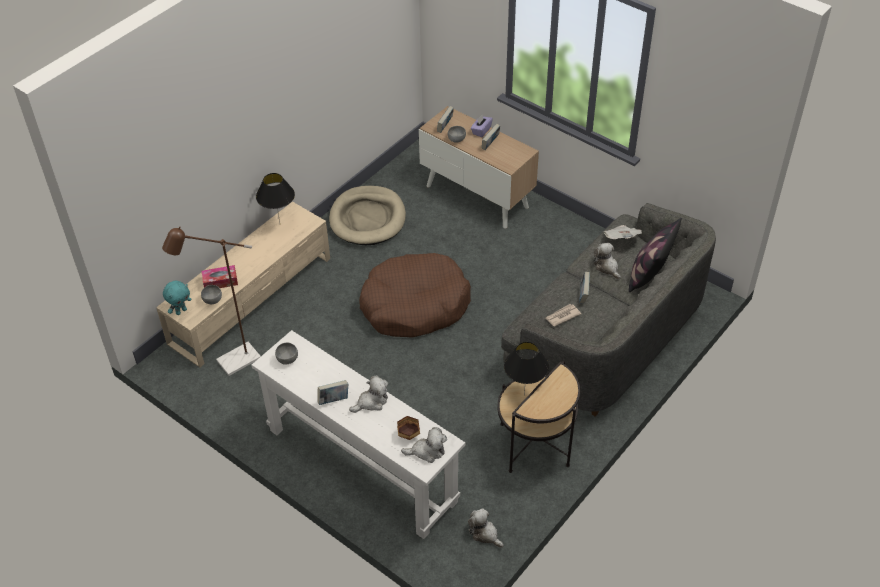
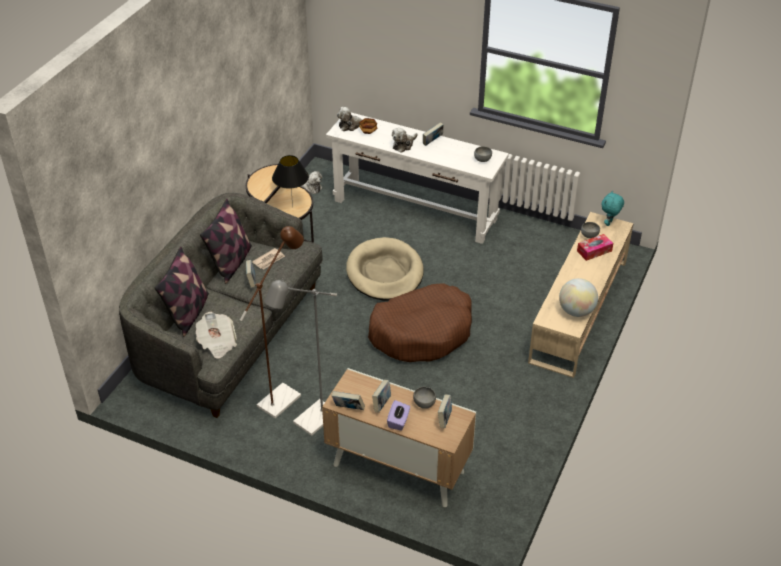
camera: 165 degrees right, 5 degrees down
(232, 363) = (559, 258): brown floor lamp -> brown floor lamp (284, 396)
(280, 224) = (576, 311): black table lamp -> globe
(368, 218) = (512, 415): beige dog bed -> beige dog bed (385, 273)
(518, 145) = (348, 409): none -> book
(541, 241) = (310, 423): none -> grey floor lamp
(603, 324) = (231, 263): none -> pillow
(607, 267) = (231, 313): plush toy -> none

